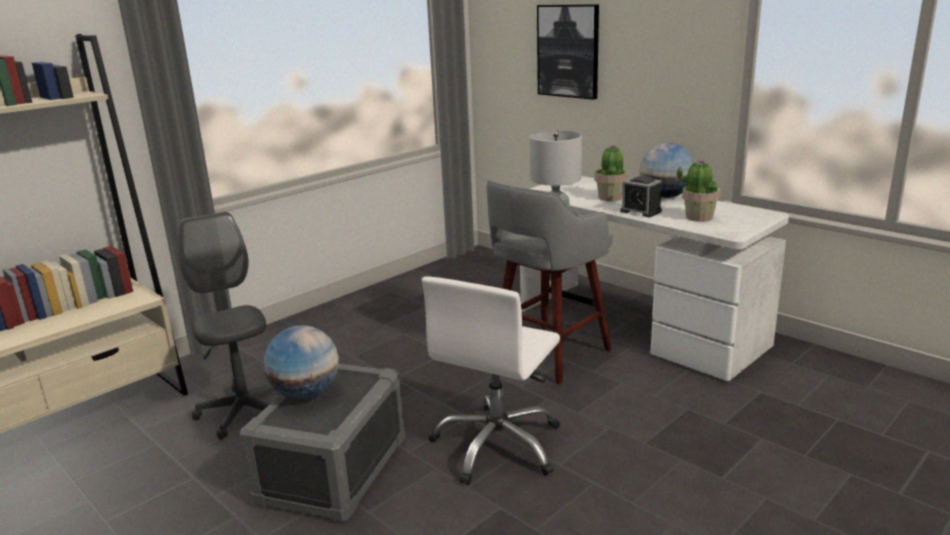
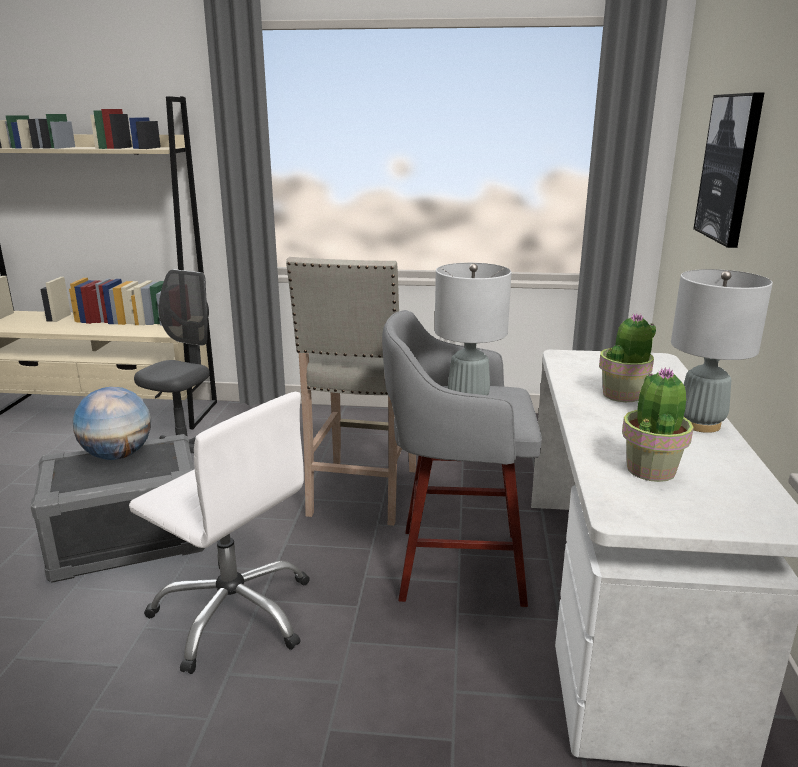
camera: 50 degrees right, 0 degrees up
(422, 356) = (361, 493): none -> beige stool
(498, 445) = (234, 613): white office chair -> white office chair turned 135 degrees counterclockwise
(640, 211) = (602, 426): alarm clock -> none
(666, 196) = (700, 424): globe -> grey table lamp

